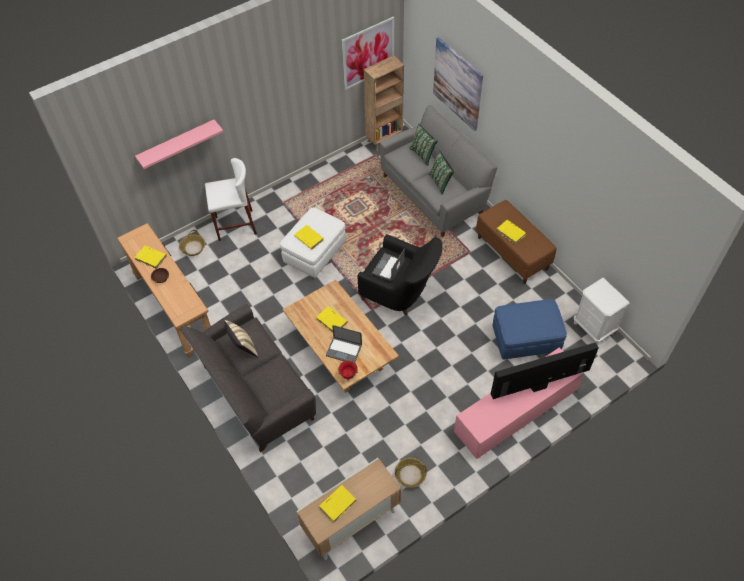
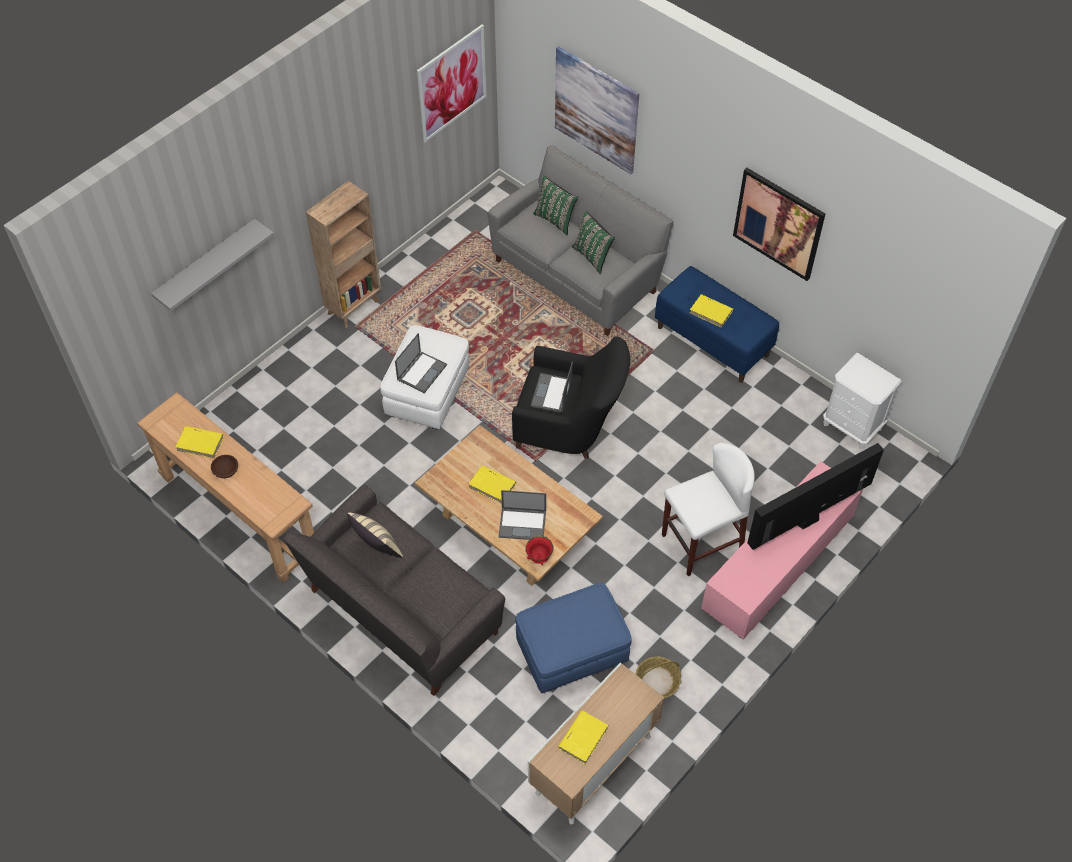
camera: 15 degrees left, 0 degrees up
(177, 144) = (206, 265): pink shelf -> grey shelf
(193, 248) = (239, 418): basket -> none
(235, 225) = (294, 373): white stool -> white stool (701, 543)
(308, 238) = (422, 372): yellow book -> laptop
(384, 140) = (482, 206): brown bookcase -> brown bookcase (354, 306)
(513, 253) = (713, 341): brown bench -> blue bench
(526, 339) = (765, 460): blue ottoman -> blue ottoman (572, 651)
(561, 178) = (778, 223): none -> picture

